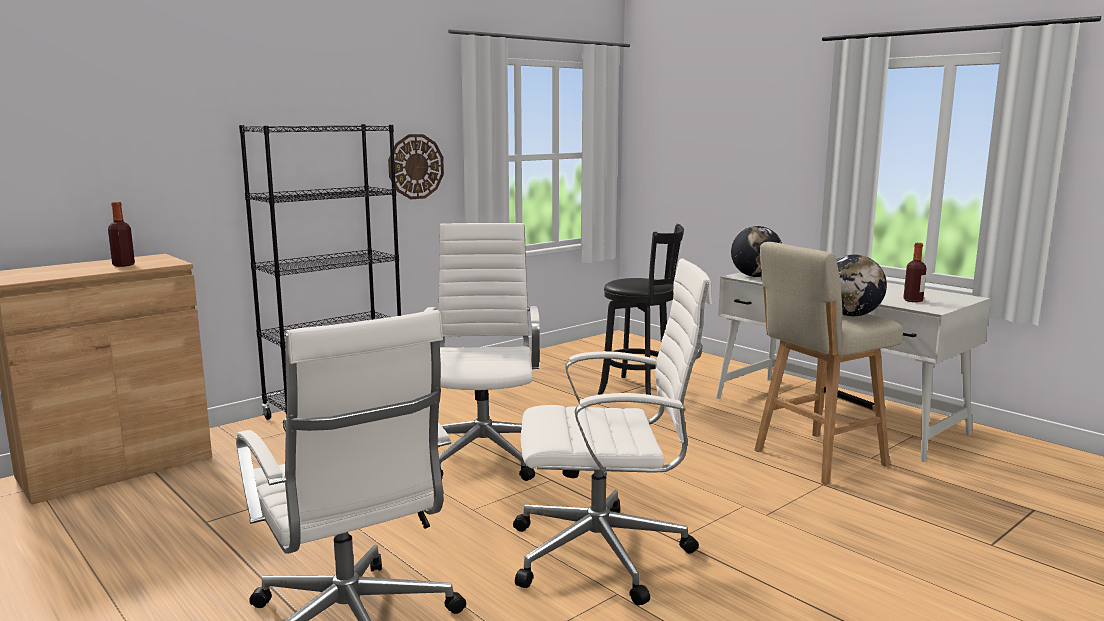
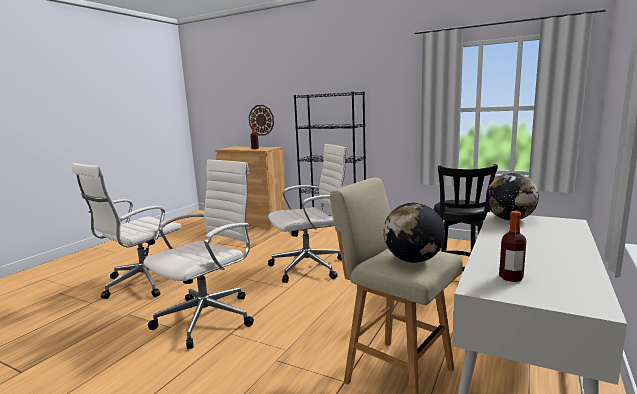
camera: 70 degrees right, 0 degrees up
(415, 166) = (398, 114): wall clock -> wall clock (261, 120)
(605, 554) = (209, 317): white office chair -> white office chair turned 120 degrees counterclockwise

